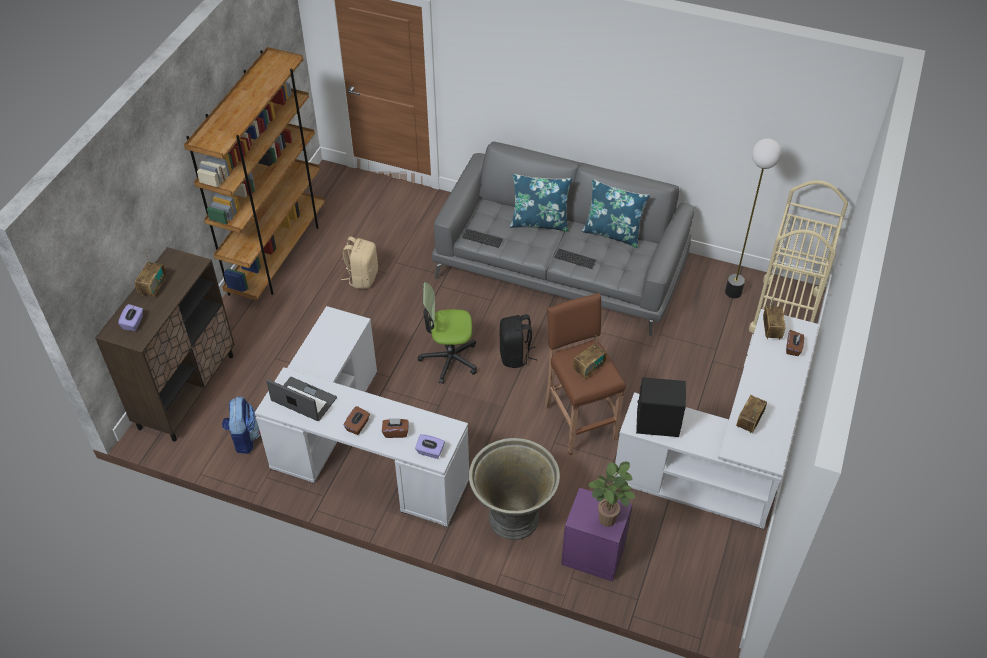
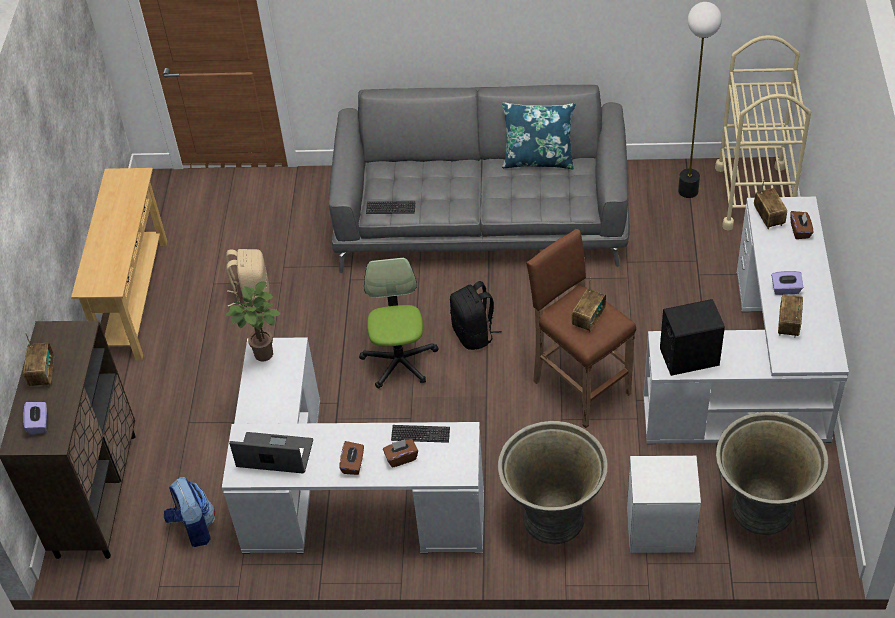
camera: 15 degrees left, 0 degrees up
(278, 254) = (135, 299): brown bookcase -> beige console table
(430, 451) = (451, 467): purple tissue box -> purple tissue box (785, 289)
(449, 359) = (399, 361): office chair -> office chair turned 105 degrees clockwise
(539, 222) = (449, 171): blue pillow -> none
(575, 259) = (508, 202): keyboard -> keyboard (420, 434)
(592, 553) = (658, 528): purple nightstand -> white nightstand
(607, 522) = (678, 484): potted plant -> potted plant (265, 356)
(681, 565) = (761, 510): none -> grey planter

